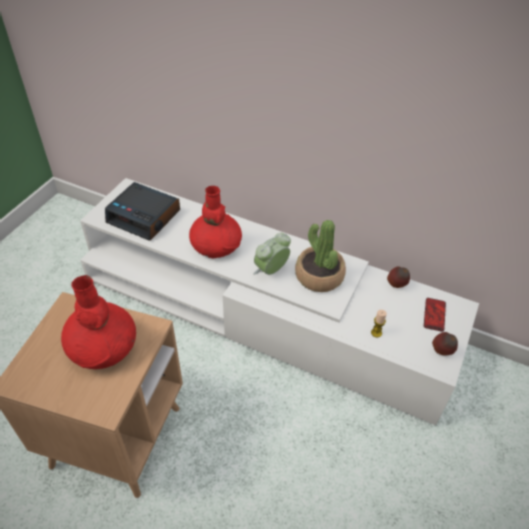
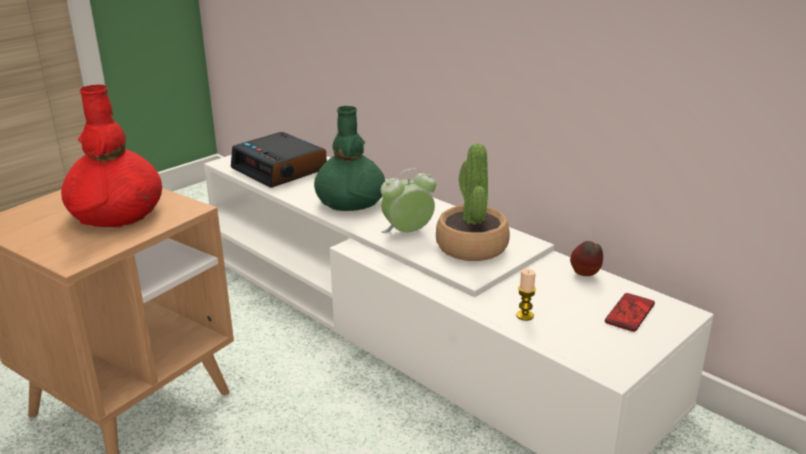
camera: 20 degrees right, 20 degrees down
(215, 245) = (350, 202): red vase -> green vase
(442, 352) = (620, 353): apple -> none

